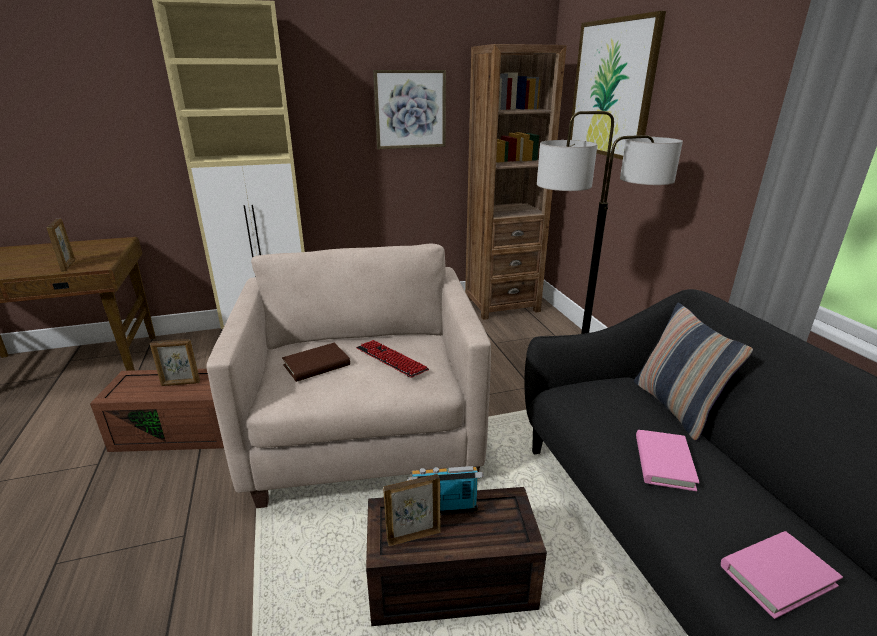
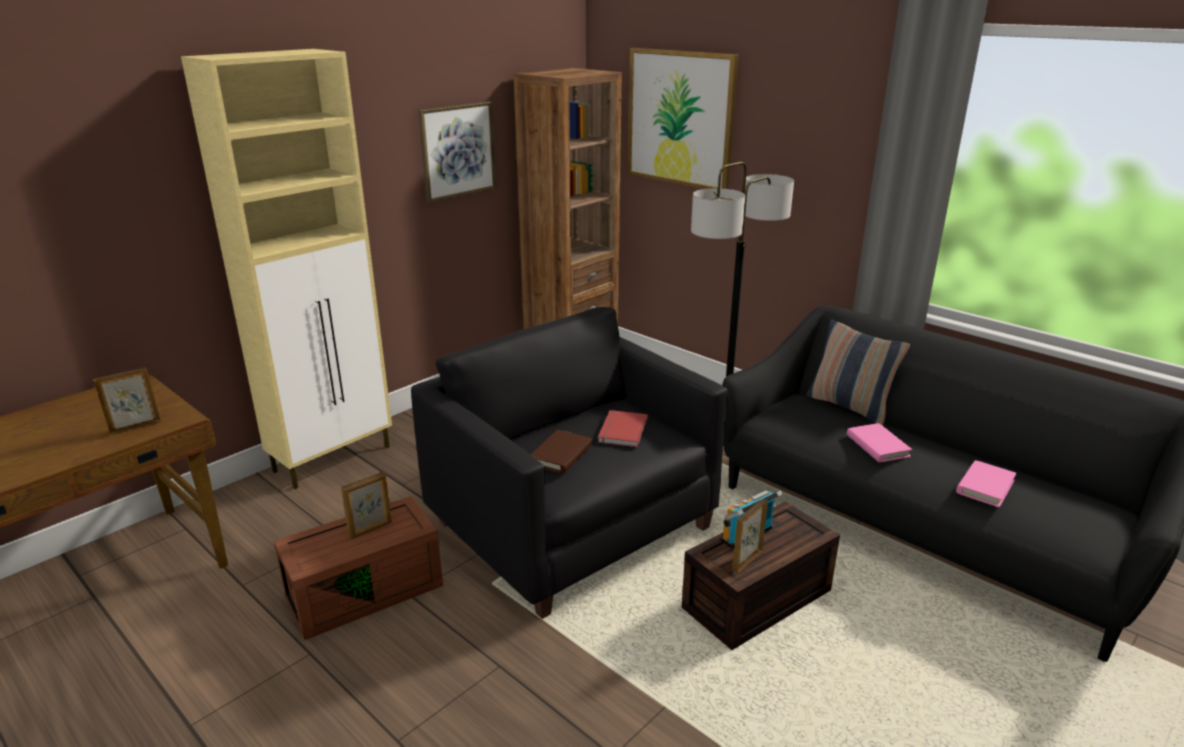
camera: 30 degrees left, 0 degrees up
(69, 265) = (135, 428): picture frame -> picture frame turned 75 degrees counterclockwise
(364, 437) = (572, 527): beige armchair -> black armchair
(391, 360) = (621, 430): keyboard -> red book

